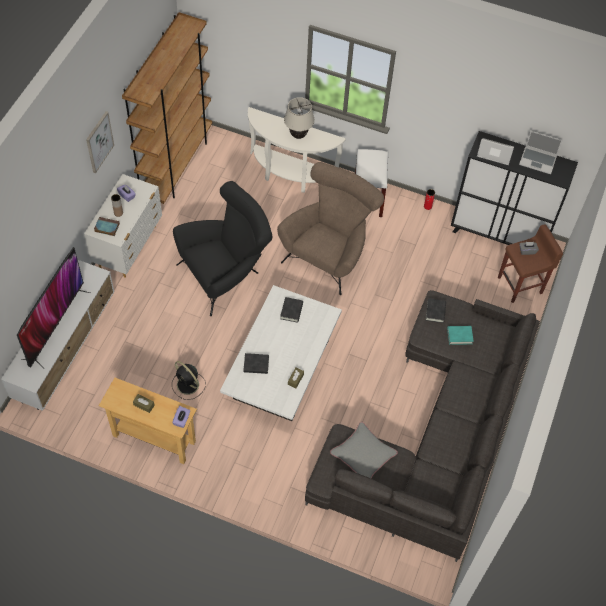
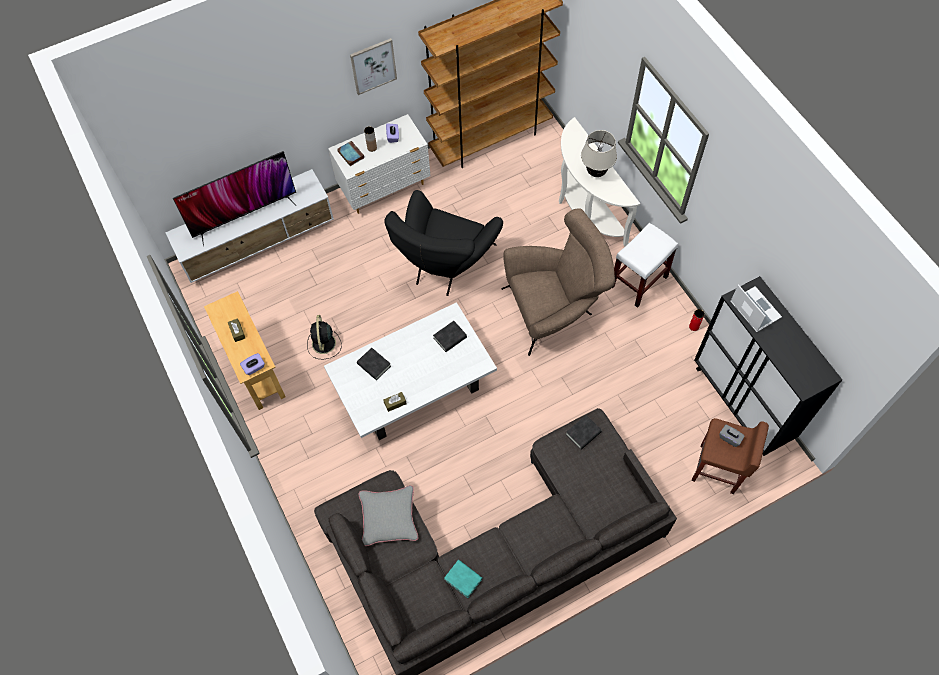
camera: 45 degrees right, 5 degrees up
(226, 273) = (445, 265): black armchair -> black armchair turned 105 degrees clockwise
(459, 336) = (585, 474): turquoise book -> turquoise book (463, 579)
(538, 161) = (796, 349): laptop -> none

